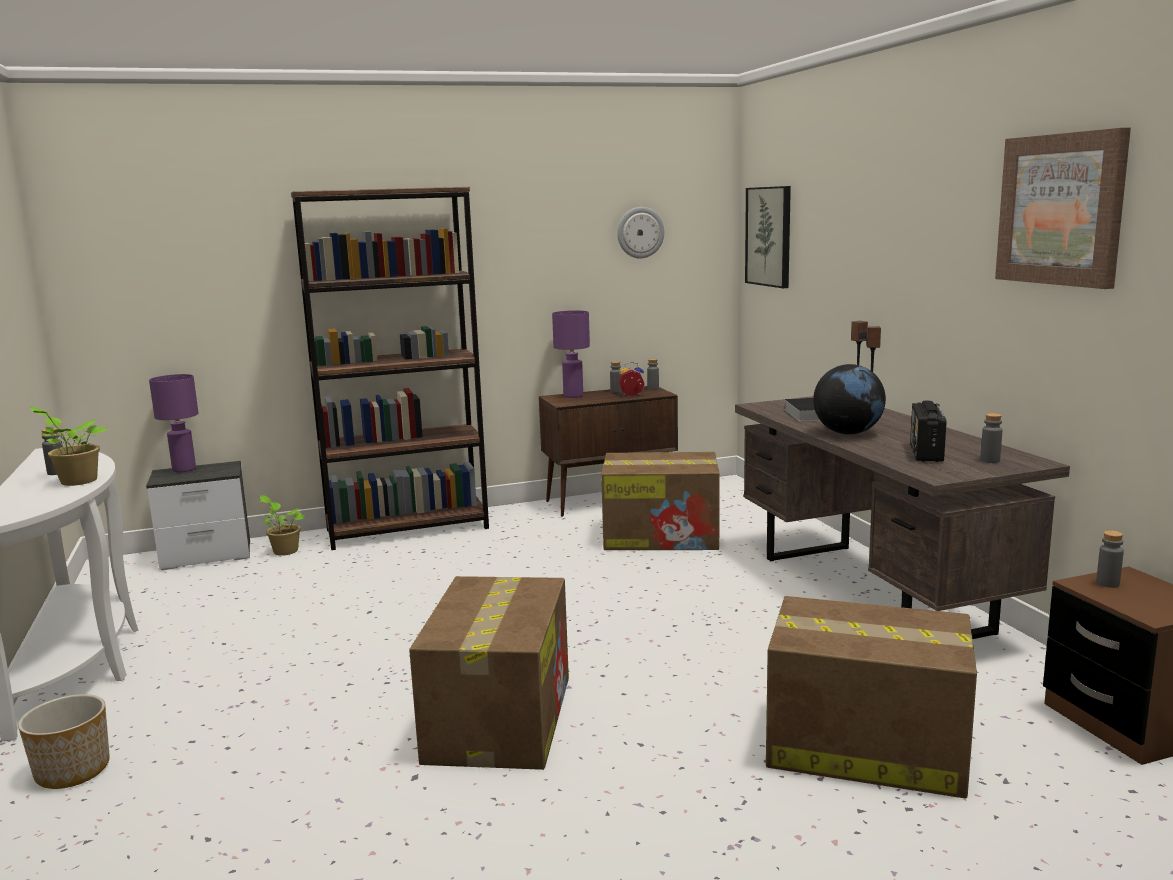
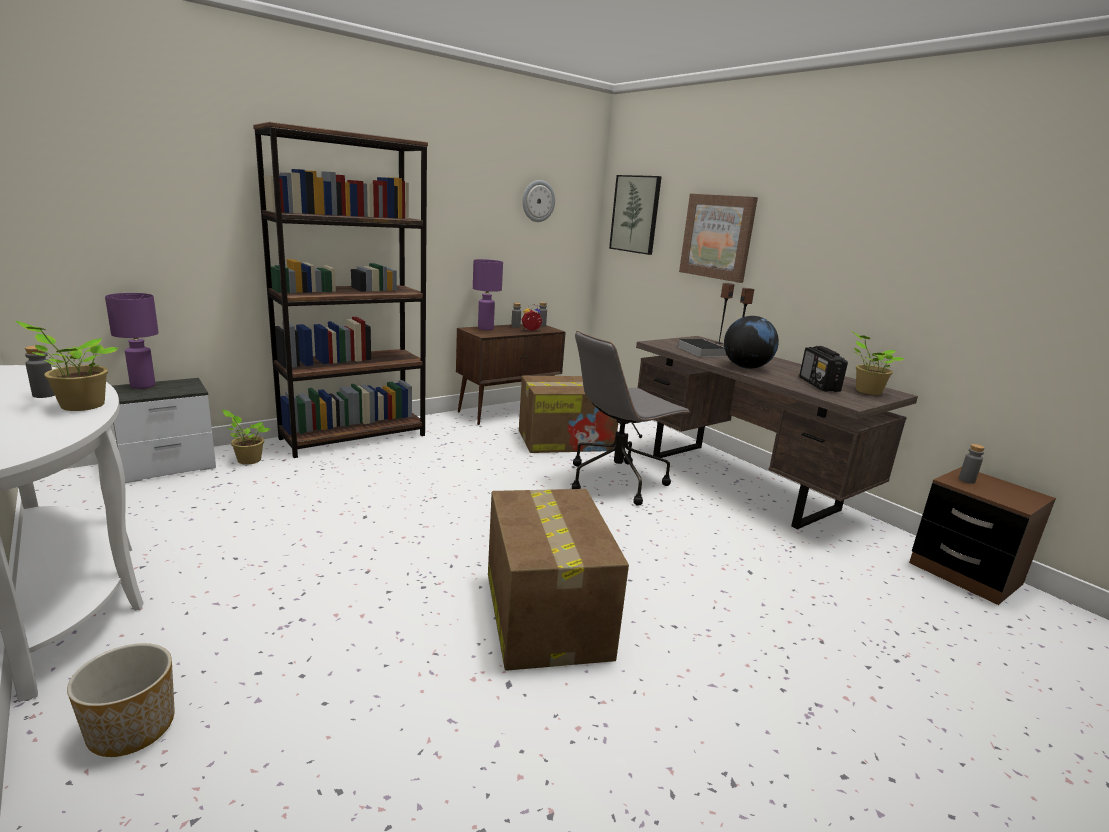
camera: 20 degrees left, 5 degrees up
(694, 585) = (617, 480): none -> grey office chair
(863, 746) = (828, 610): cardboard box -> none
(990, 460) = (866, 391): grey bottle -> potted plant
(1061, 209) = (933, 211): picture -> picture (717, 237)

